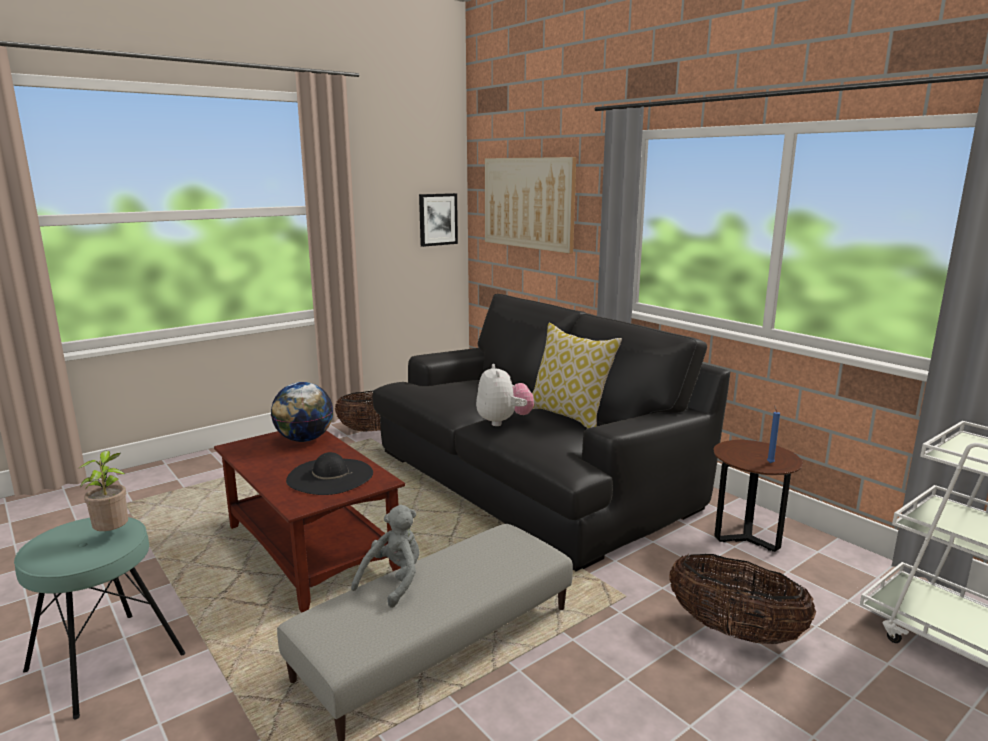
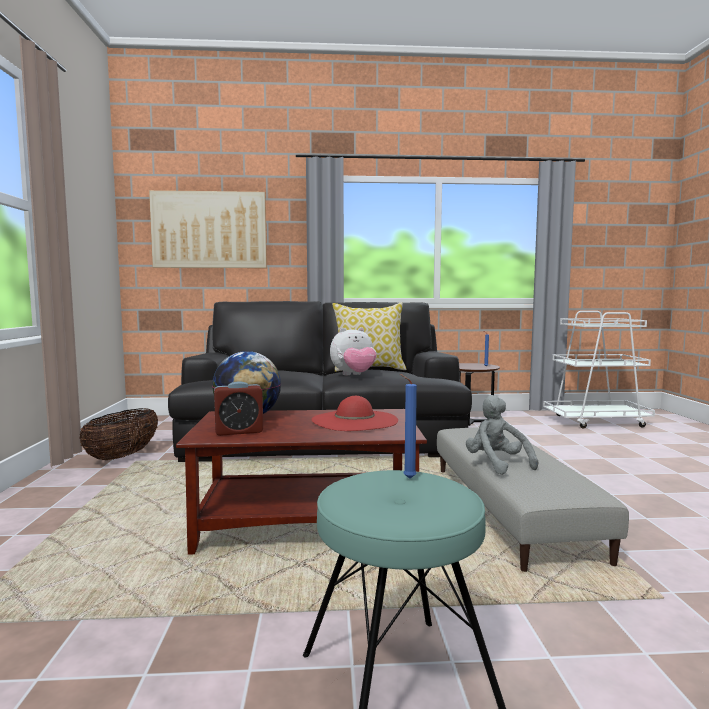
camera: 55 degrees left, 10 degrees down
(114, 534) = (407, 478): potted plant -> blue candle
(258, 451) = (239, 431): none -> alarm clock
(330, 476) = (354, 420): black hat -> red hat
(437, 219) = (104, 243): picture -> none
(503, 422) = (354, 375): plush toy -> plush toy turned 135 degrees clockwise
(734, 631) = (555, 446): basket -> none

